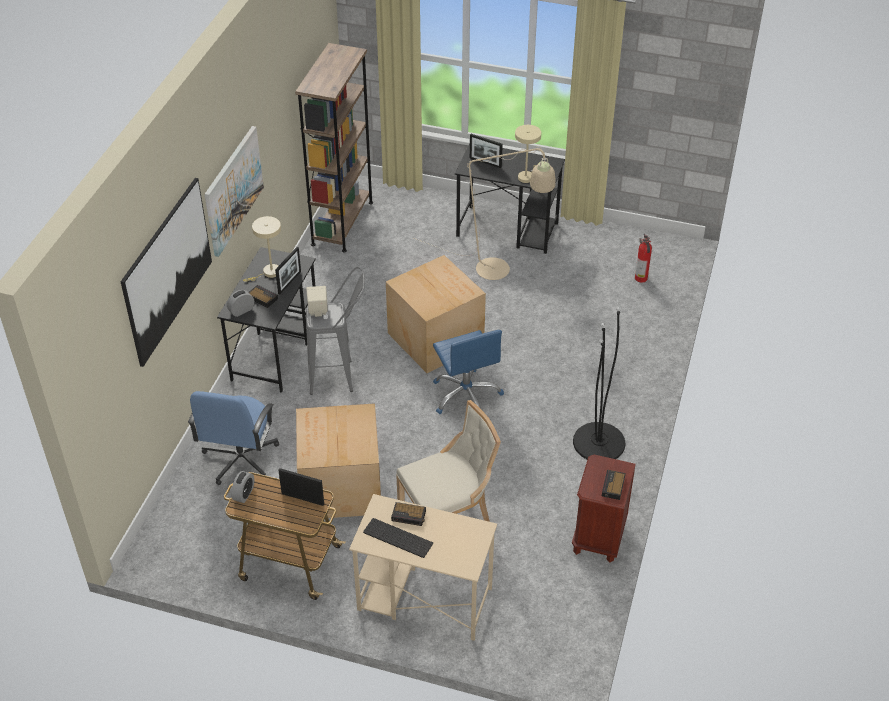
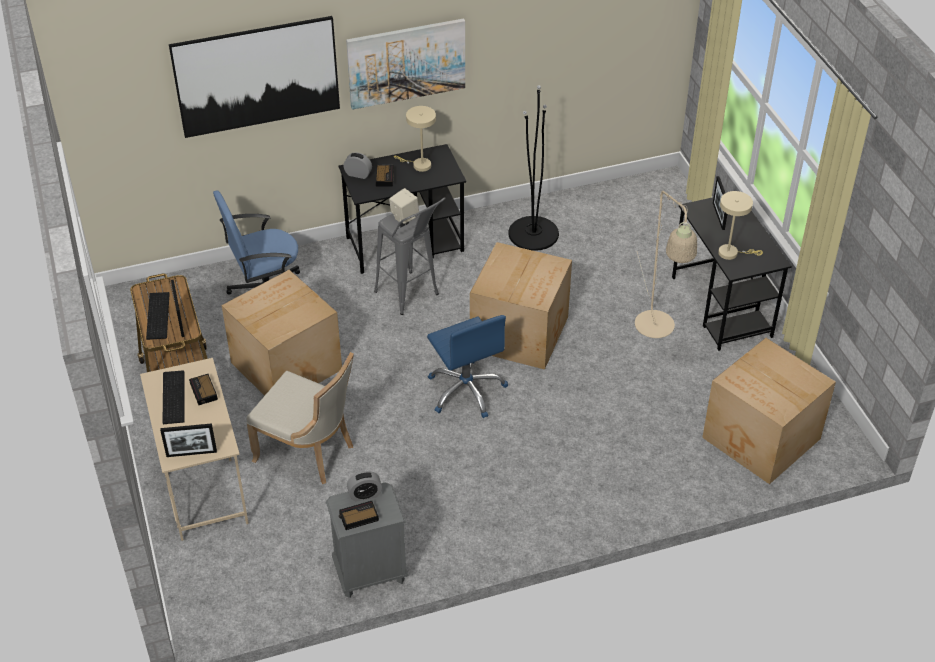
camera: 55 degrees right, 0 degrees up
(244, 494) = (159, 286): alarm clock -> alarm clock (365, 494)
(280, 510) = (156, 315): none -> keyboard
(289, 282) = (419, 182): picture frame -> picture frame (191, 453)
(342, 223) = (605, 198): brown bookcase -> none
(466, 395) = (466, 390): blue office chair -> blue office chair turned 60 degrees counterclockwise
(598, 537) = (369, 573): brown nightstand -> grey nightstand
(599, 442) = (493, 515): black floor lamp -> black floor lamp (533, 233)
(641, 279) = (761, 439): fire extinguisher -> cardboard box

